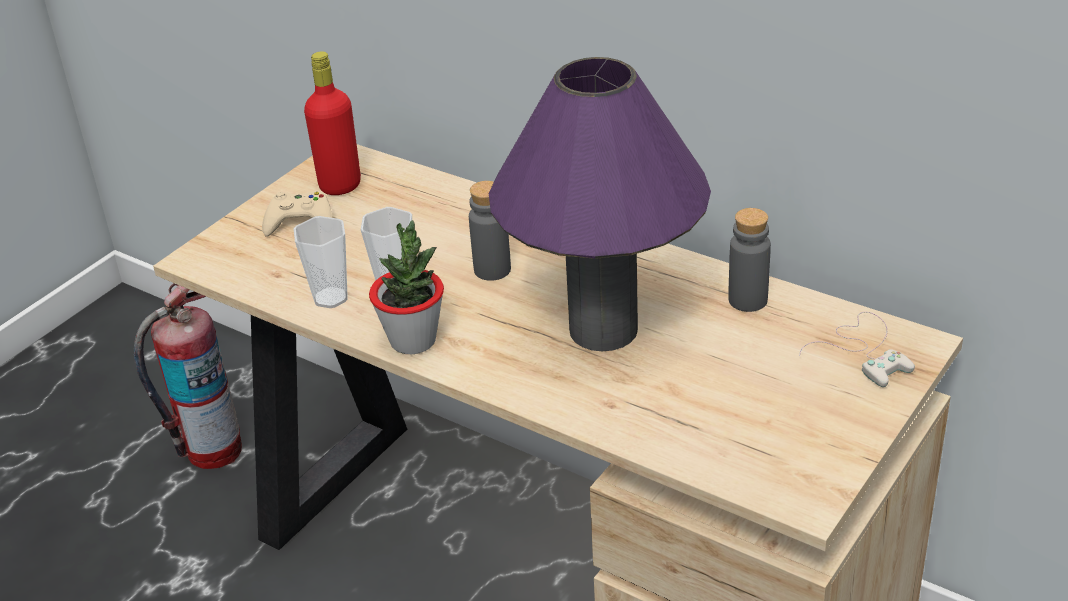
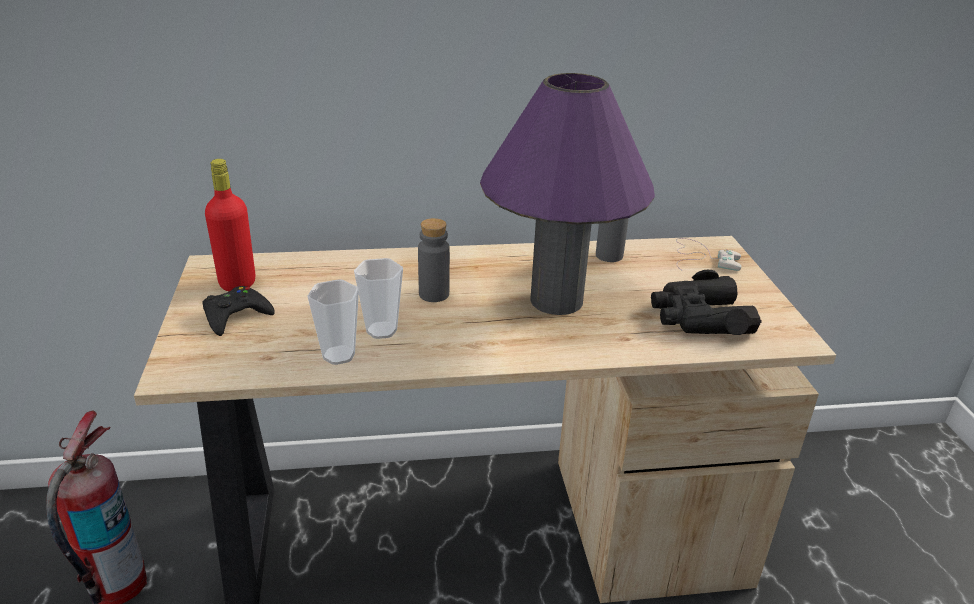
camera: 45 degrees left, 5 degrees down
(300, 221) = (236, 316): beige game controller -> black game controller
(413, 340) = (444, 356): potted plant -> none
(730, 421) = (699, 318): none -> black binoculars

